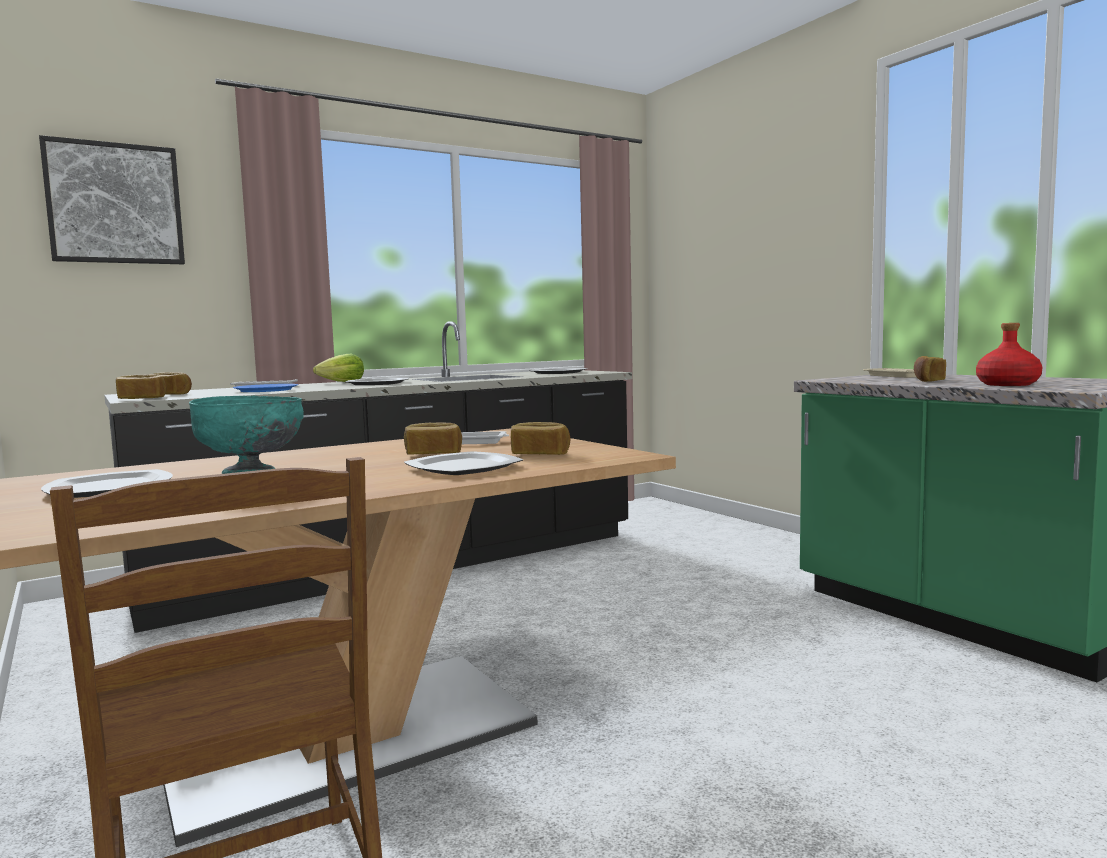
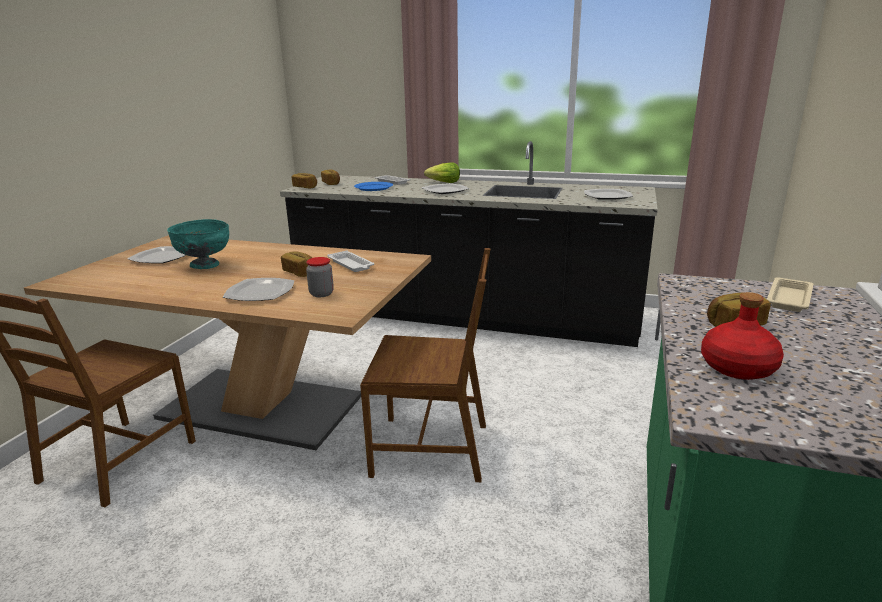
camera: 50 degrees right, 15 degrees up
(115, 204) = (341, 55): picture -> none
(540, 454) = (321, 294): bread -> jar
(643, 660) = (432, 448): none -> brown chair

